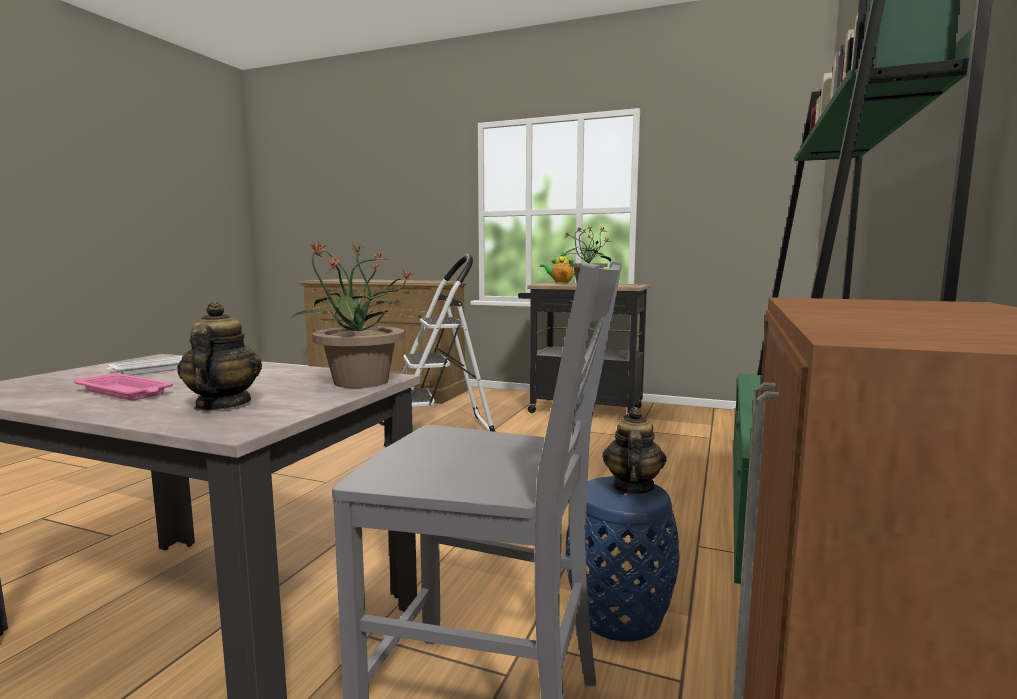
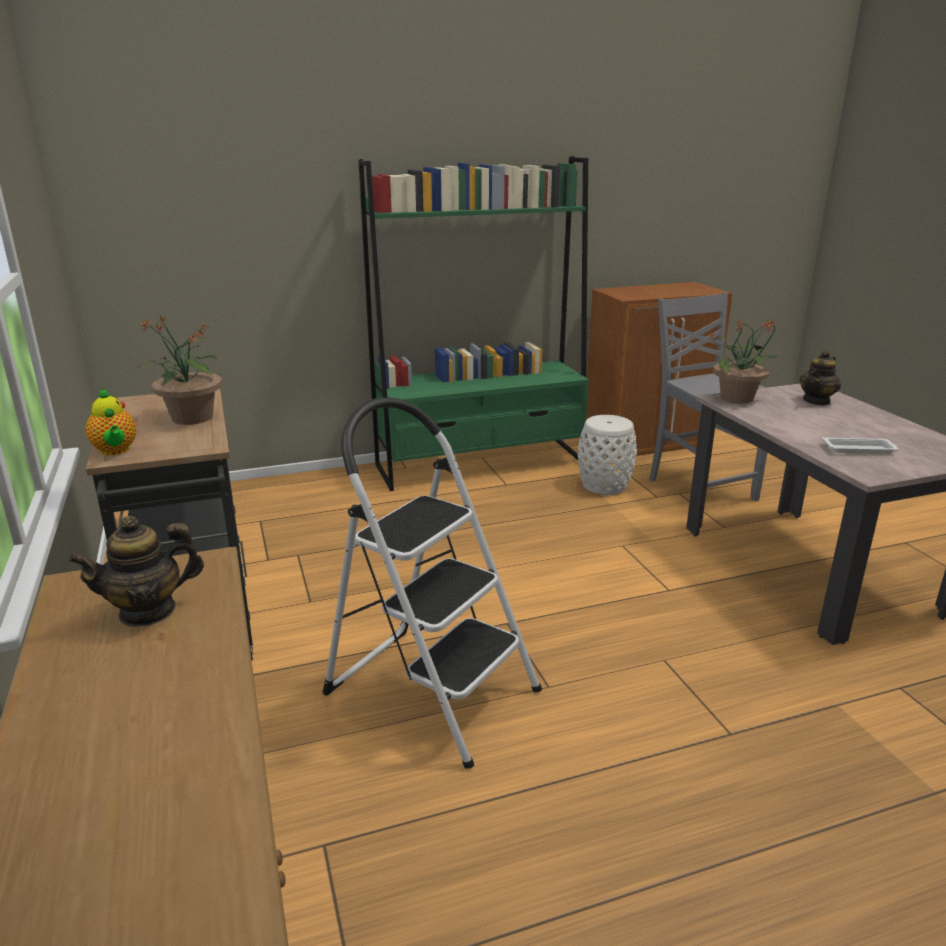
camera: 130 degrees left, 15 degrees up
(125, 392) = (871, 425): pink tray -> none
(619, 615) = (604, 486): blue stool -> white stool
(632, 487) = (601, 421): teapot -> teapot (148, 611)

